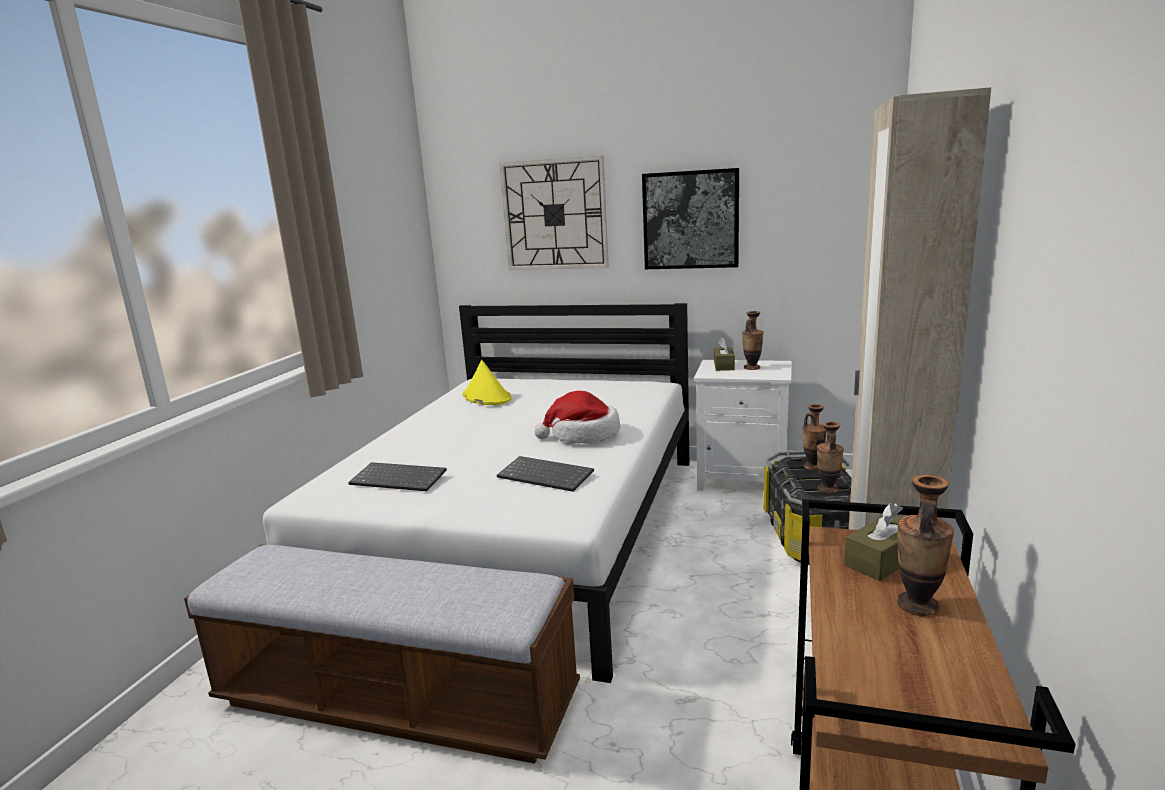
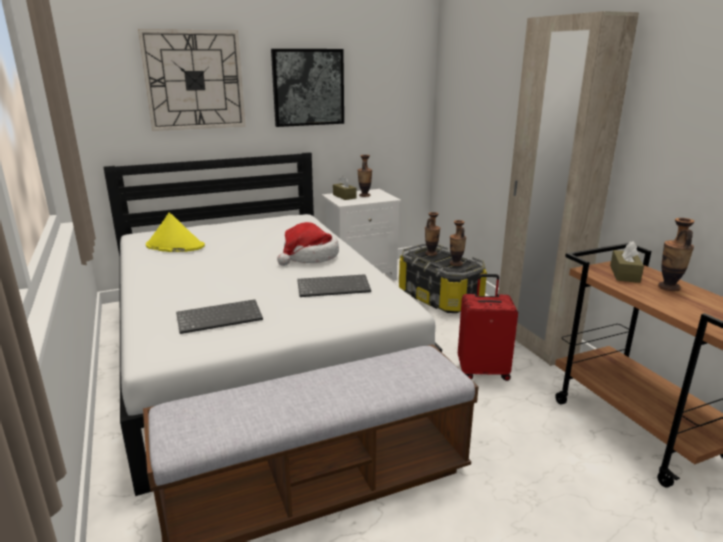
camera: 40 degrees left, 5 degrees up
(740, 657) = (483, 371): none -> red suitcase

